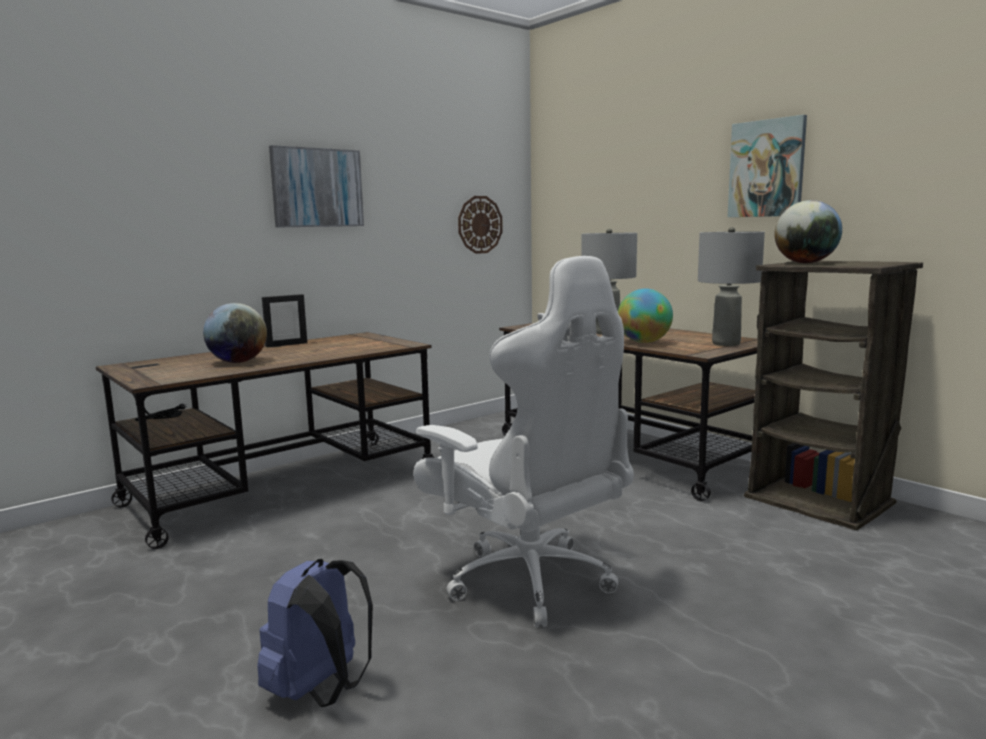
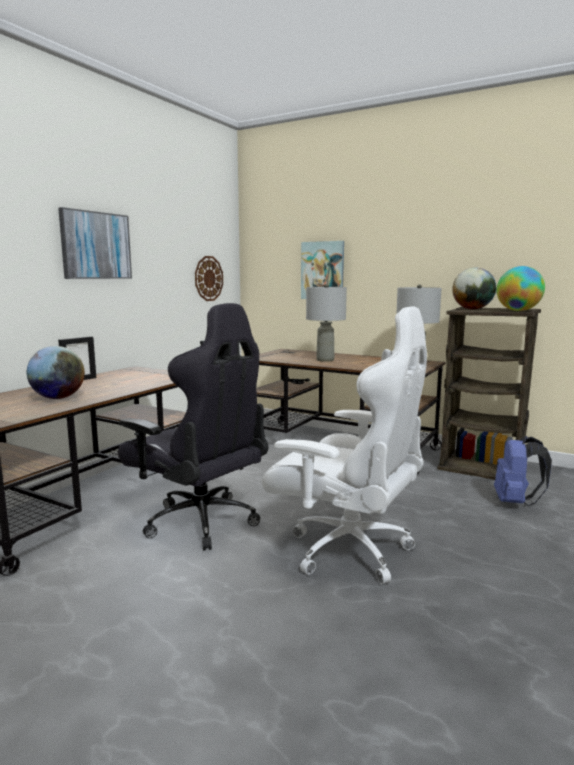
camera: 20 degrees left, 0 degrees up
(321, 690) = (263, 668): blue backpack -> blue backpack (515, 502)
(378, 520) = (196, 520): none -> black office chair
(644, 342) = (361, 366): globe -> globe (518, 311)
(767, 168) = (432, 244): picture -> picture (322, 270)

